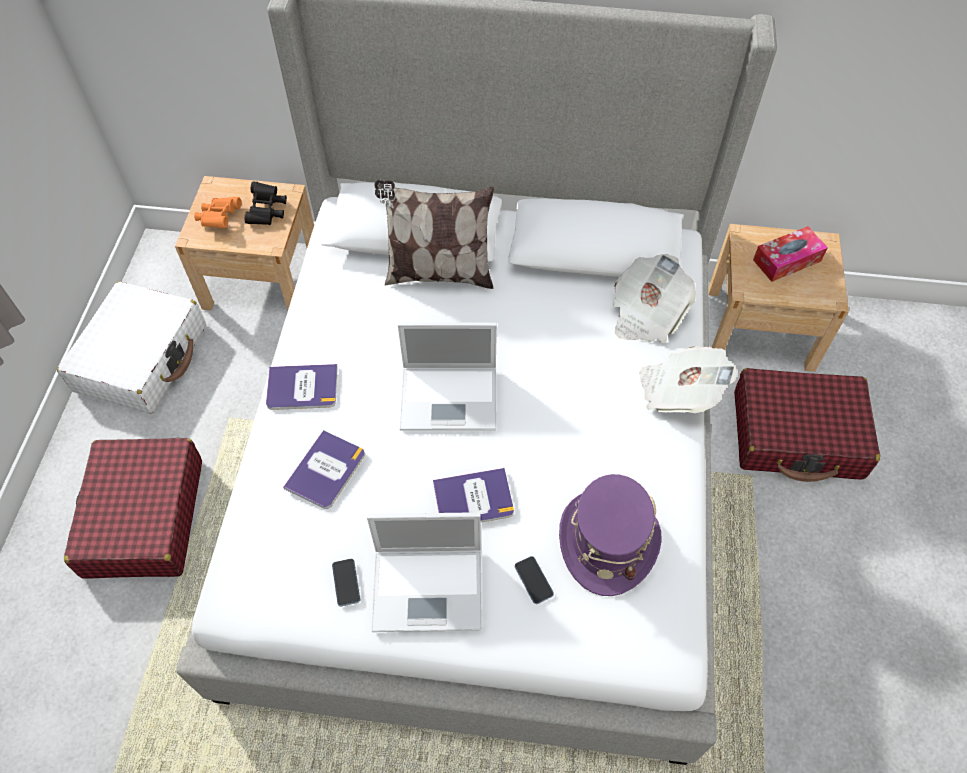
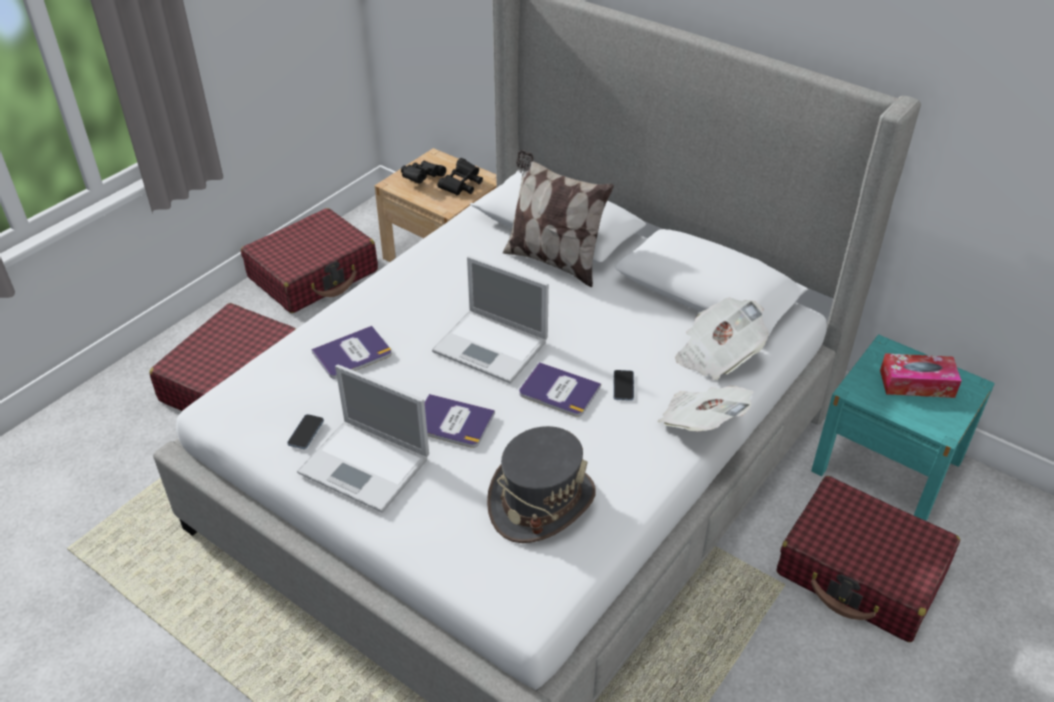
camera: 30 degrees right, 15 degrees down
(142, 358) = (313, 274): white suitcase -> red suitcase
(219, 218) = (422, 178): orange binoculars -> black binoculars
(302, 387) = (381, 295): book -> book (559, 391)
(533, 580) = (454, 500): phone -> phone (623, 386)
(607, 541) = (541, 501): purple hat -> grey hat
(760, 328) = (887, 465): beige nightstand -> turquoise nightstand

